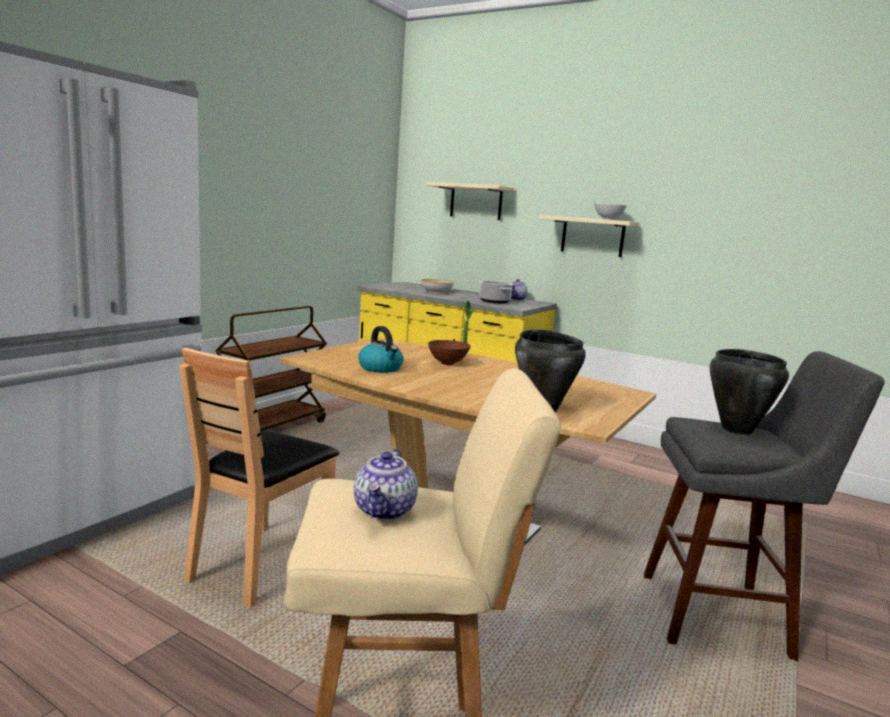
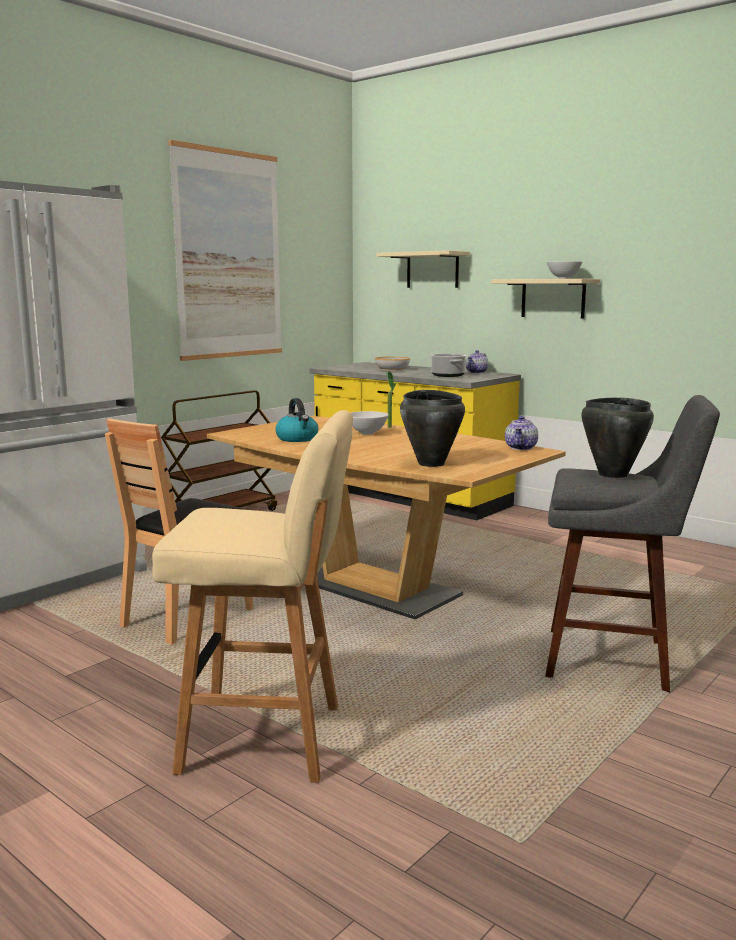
camera: 10 degrees right, 0 degrees up
(289, 172) = (229, 255): none -> picture
(385, 511) = (235, 520): teapot -> teapot (521, 448)
(447, 363) = (367, 433): brown bowl -> white bowl

